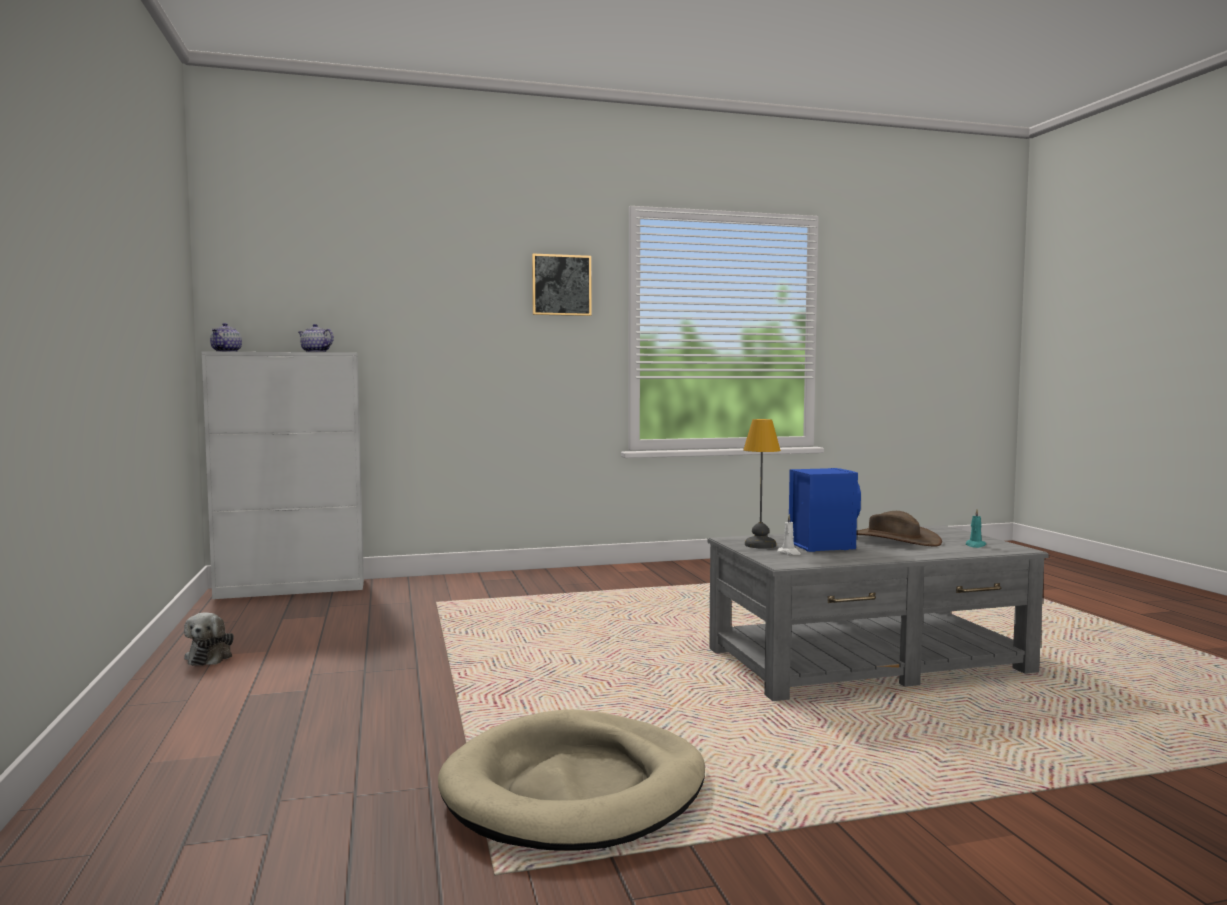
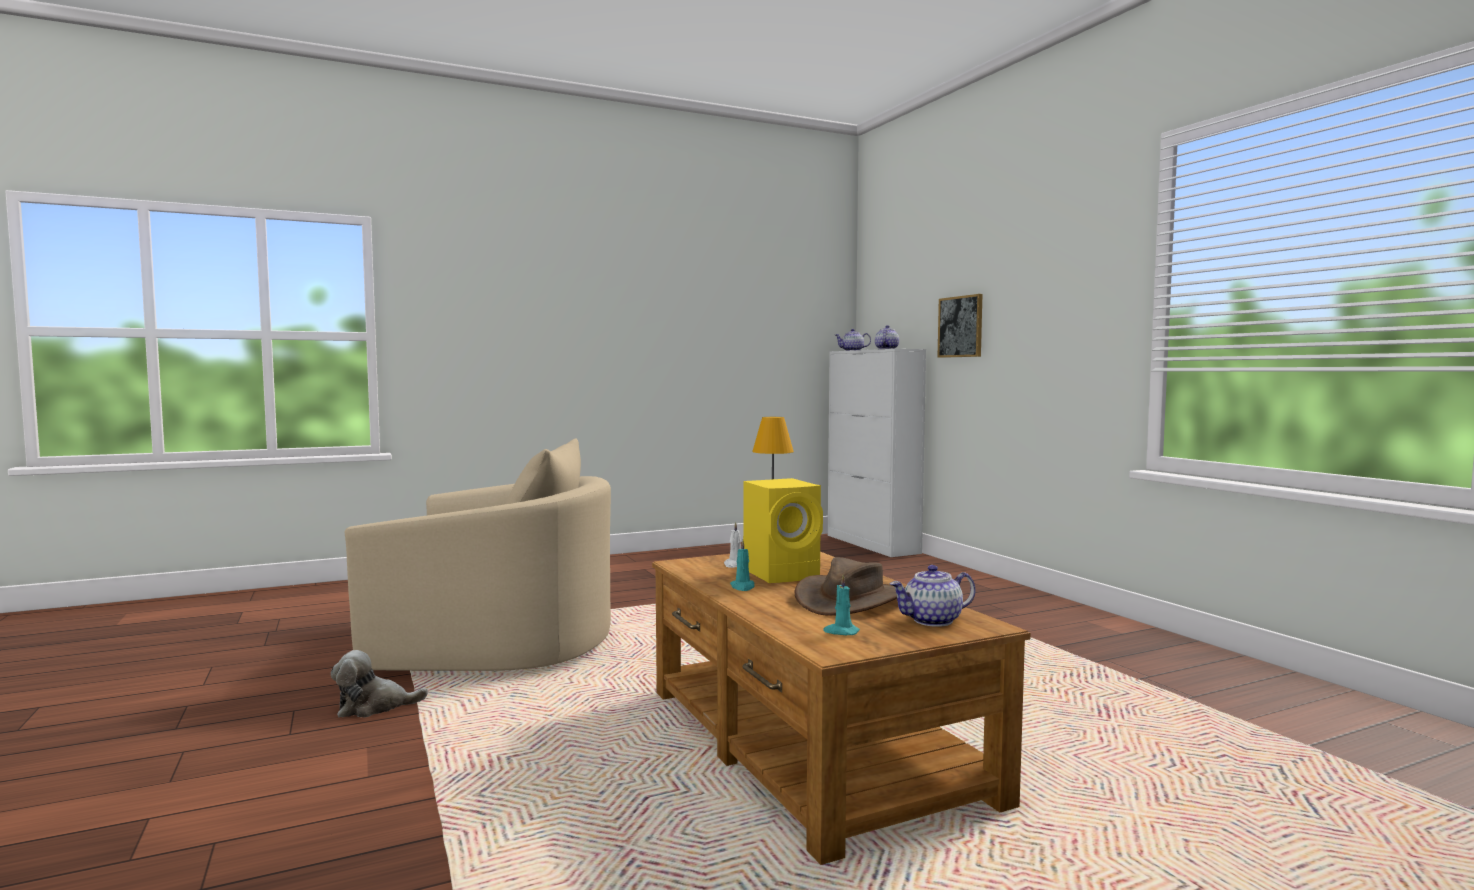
camera: 80 degrees right, 0 degrees up
(210, 656) = (708, 553): plush toy -> plush toy (374, 707)
(561, 285) = (1081, 258): picture -> picture (960, 326)
(575, 789) = (497, 643): beige dog bed -> beige armchair
(821, 546) = (783, 574): blue speaker -> yellow speaker
(869, 554) = (742, 587): none -> turquoise candle
(869, 661) = (809, 744): grey coffee table -> brown coffee table
(937, 533) = (932, 621): none -> teapot

